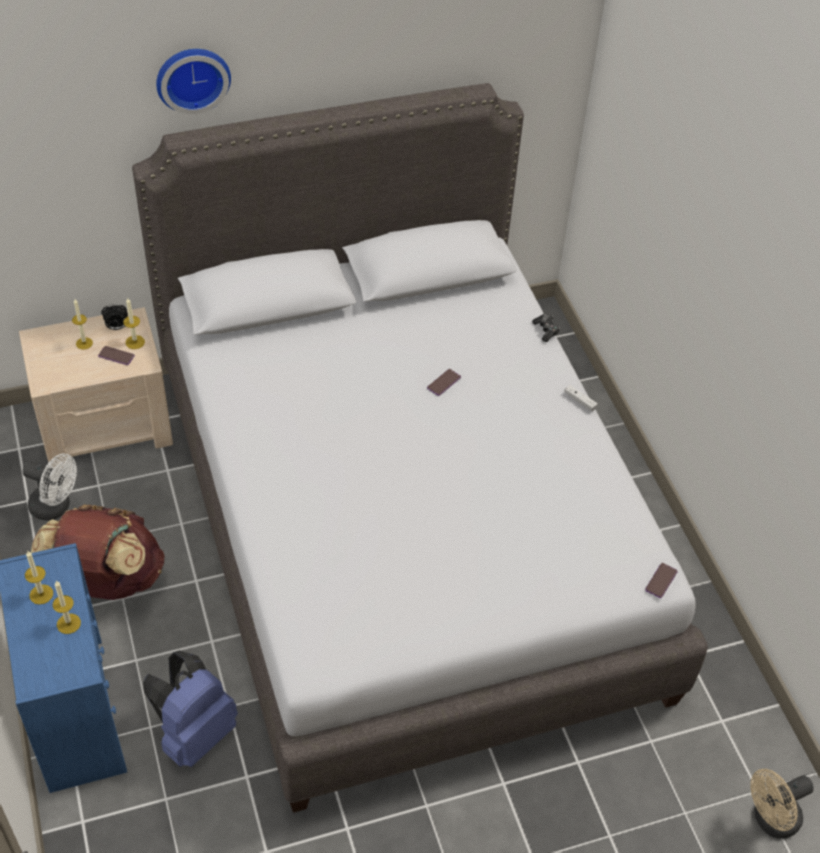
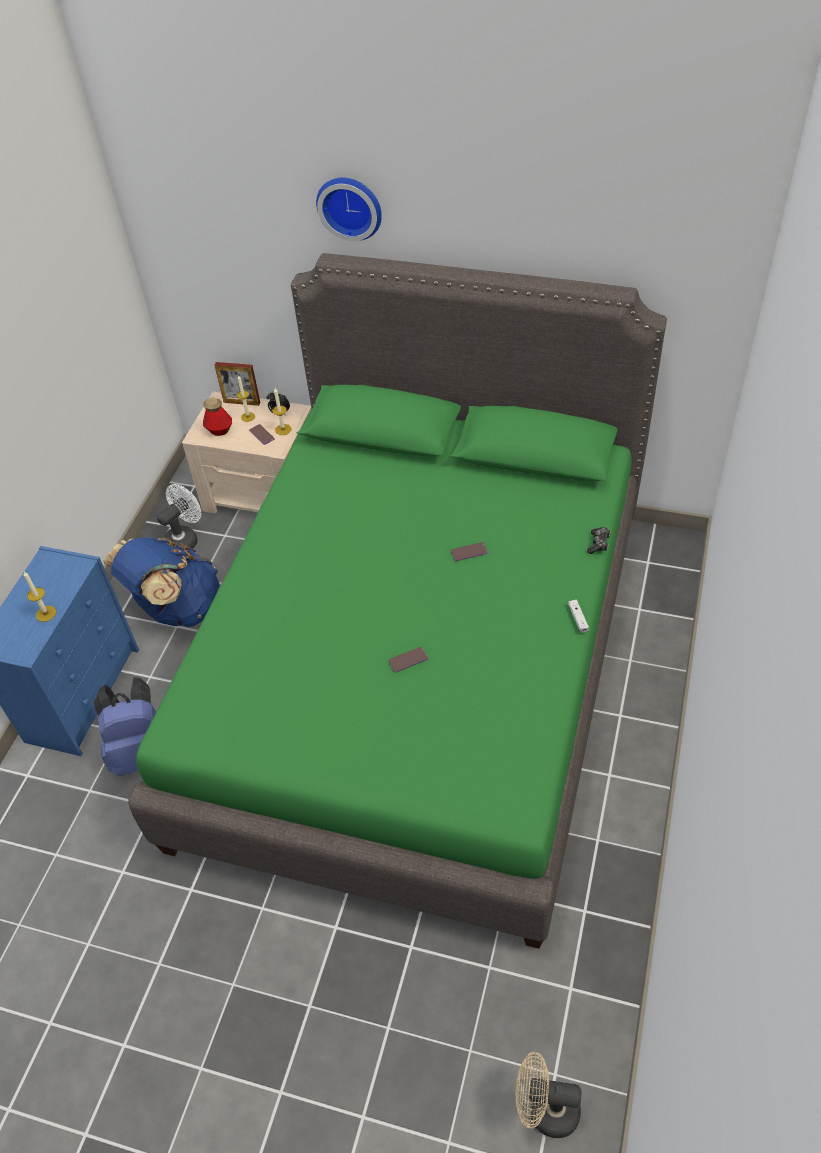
camera: 40 degrees right, 0 degrees up
(41, 594) = (47, 583): candle -> none
(56, 507) = (185, 539): white fan -> white fan turned 105 degrees counterclockwise
(63, 330) = (242, 402): none -> picture frame
(64, 368) = (219, 430): none -> bottle
(108, 581) = (177, 609): brown backpack -> blue backpack
(401, 528) = (418, 672): grey bed -> green bed
(661, 581) = (518, 816): phone -> phone (408, 660)

